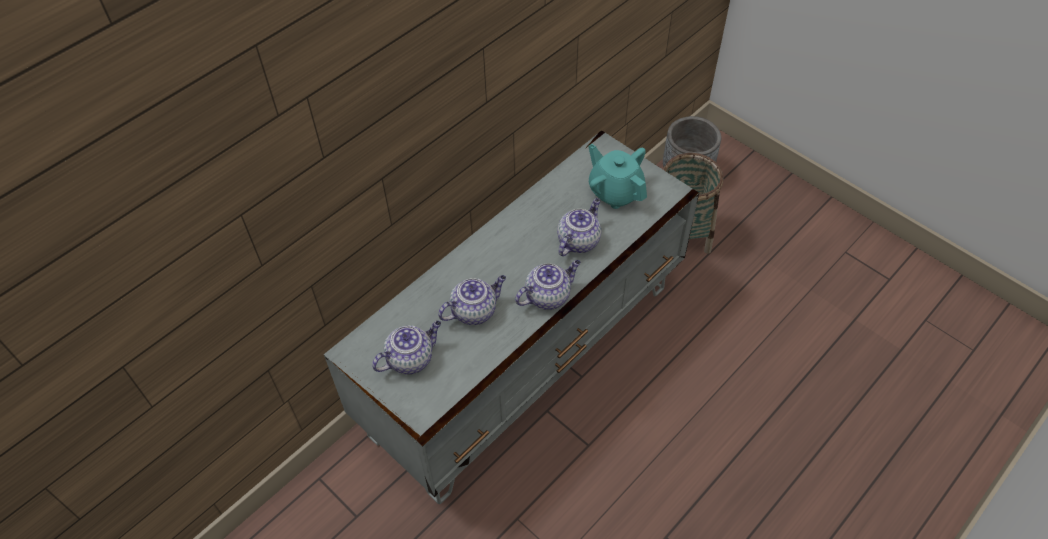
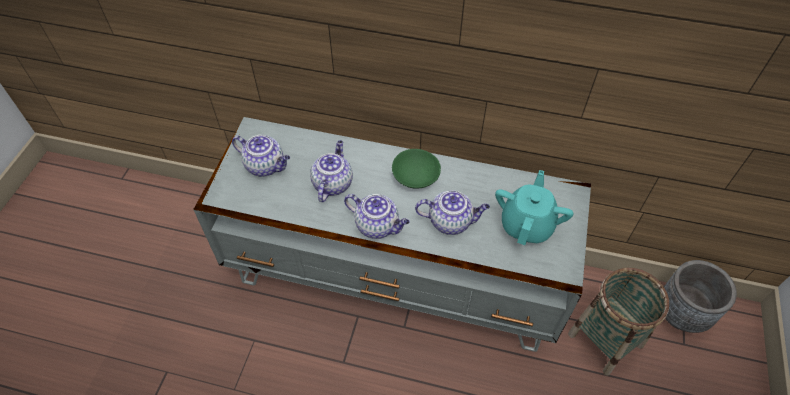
camera: 60 degrees right, 0 degrees up
(474, 310) = (332, 183): teapot -> teapot turned 105 degrees counterclockwise
(511, 241) = (416, 175): none -> green bowl

